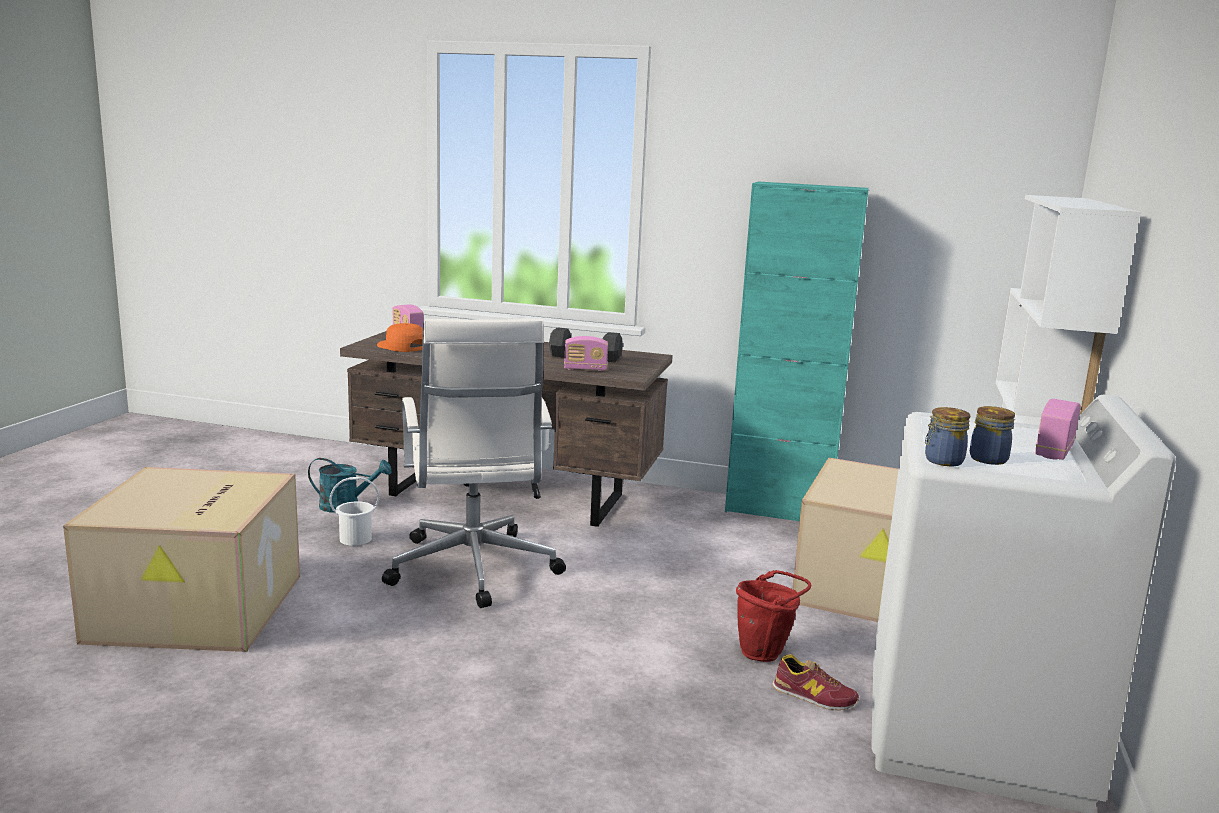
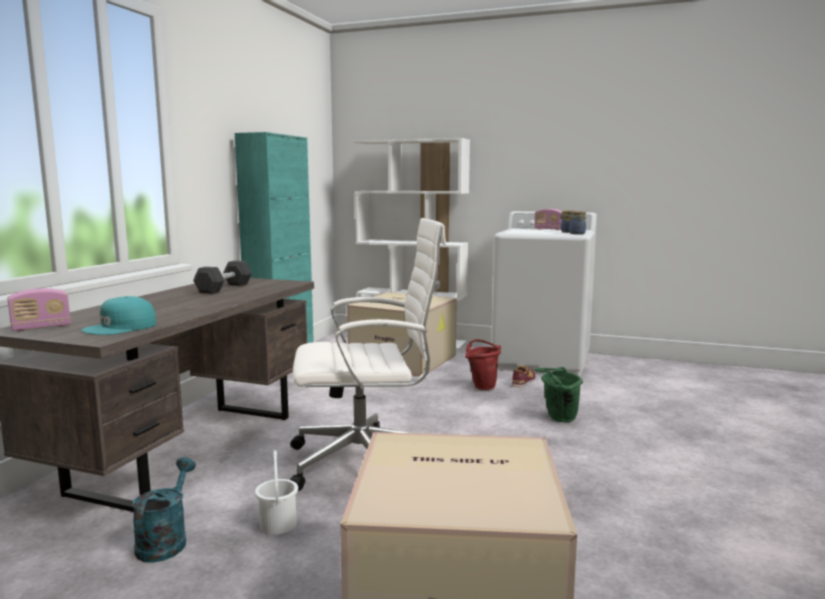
camera: 85 degrees left, 5 degrees down
(401, 346) = (121, 327): orange cap -> turquoise cap
(585, 369) = (268, 288): radio -> none
(622, 709) = (557, 418): none -> green bucket

